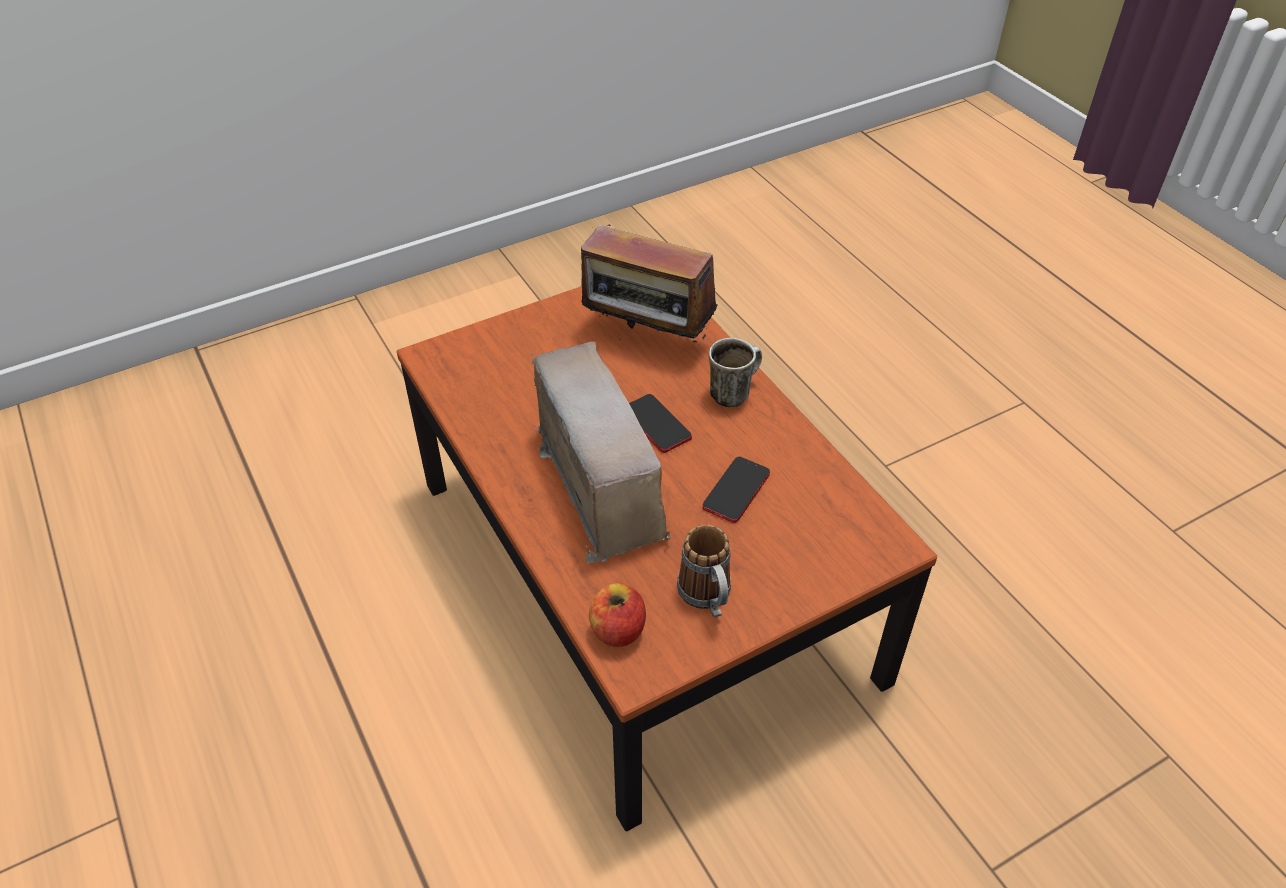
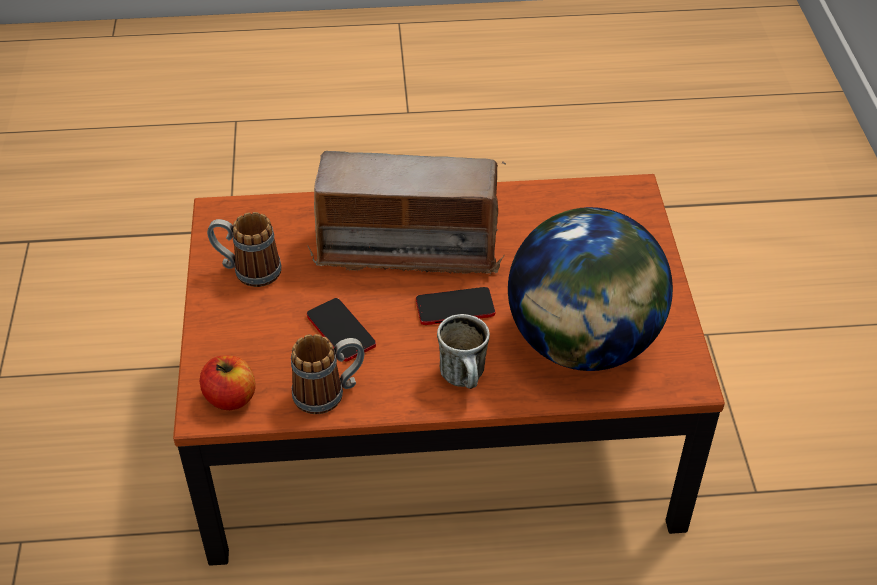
camera: 115 degrees right, 0 degrees up
(617, 630) = (260, 214): apple -> apple (231, 397)
(647, 339) = (582, 343): radio -> globe
(810, 469) = (329, 393): none -> mug

